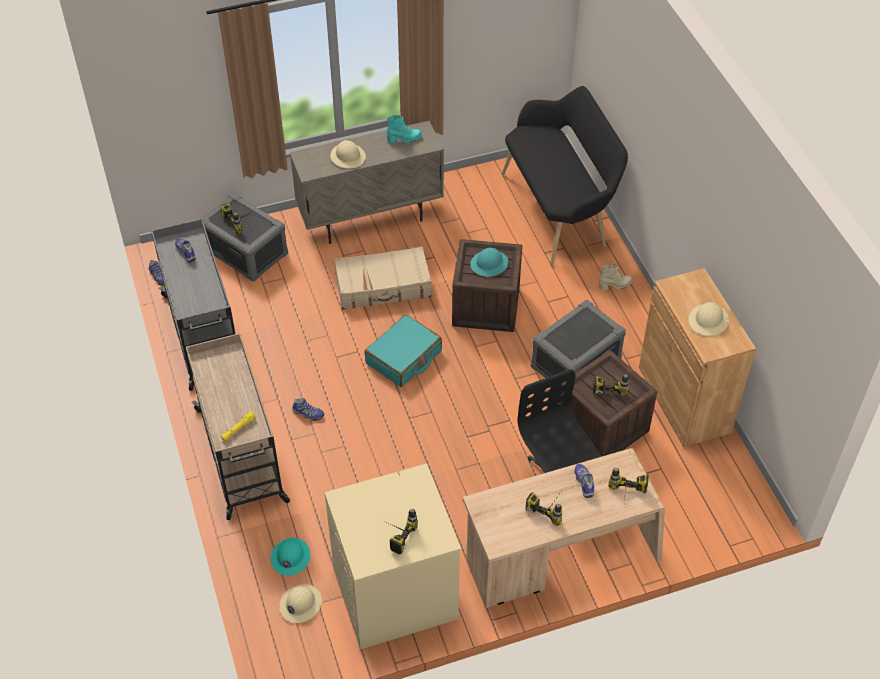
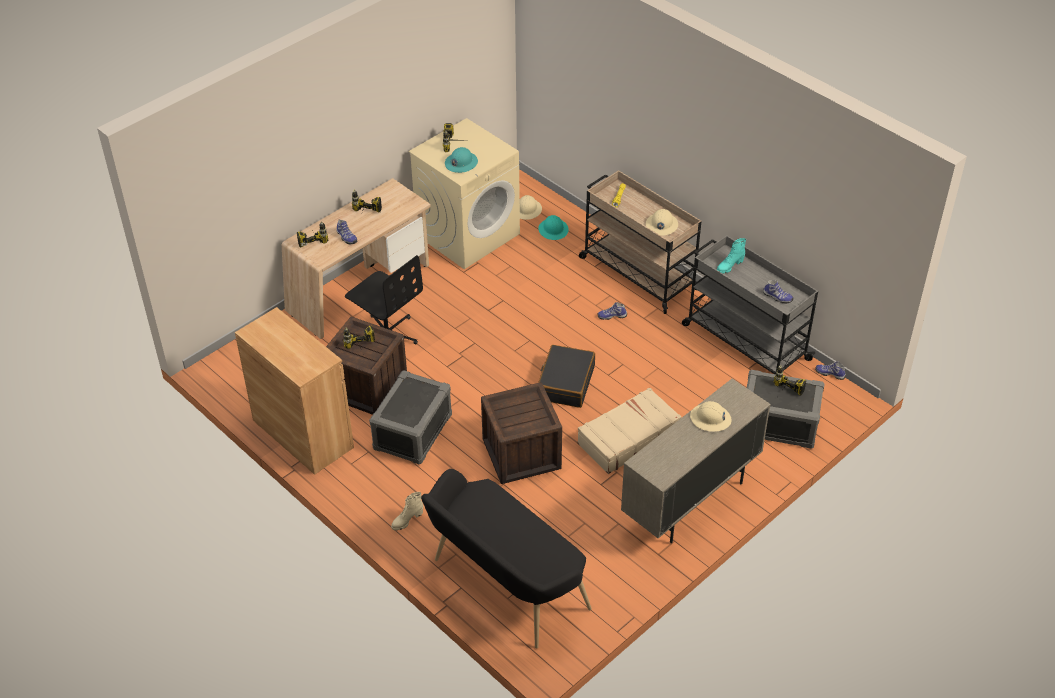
camera: 155 degrees right, 5 degrees down
(404, 139) = (671, 459): turquoise boot -> turquoise boot (729, 266)
(404, 358) = (565, 383): turquoise suitcase -> black suitcase
(489, 264) = (520, 415): turquoise hard hat -> turquoise hard hat (461, 163)
(708, 320) = (282, 341): beige hard hat -> beige hard hat (661, 225)

